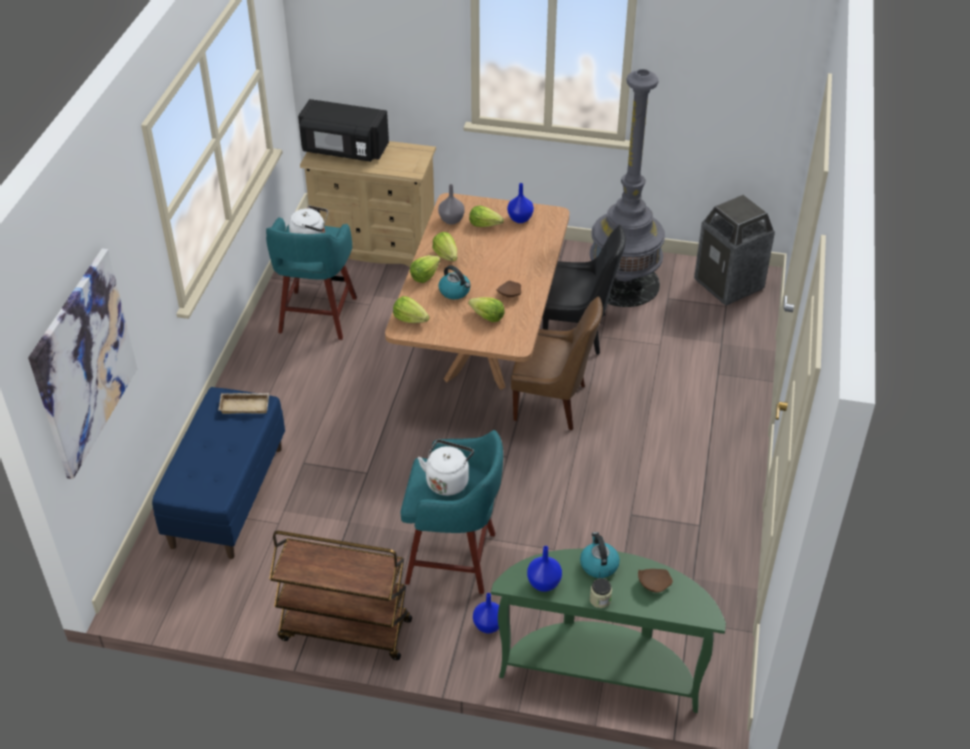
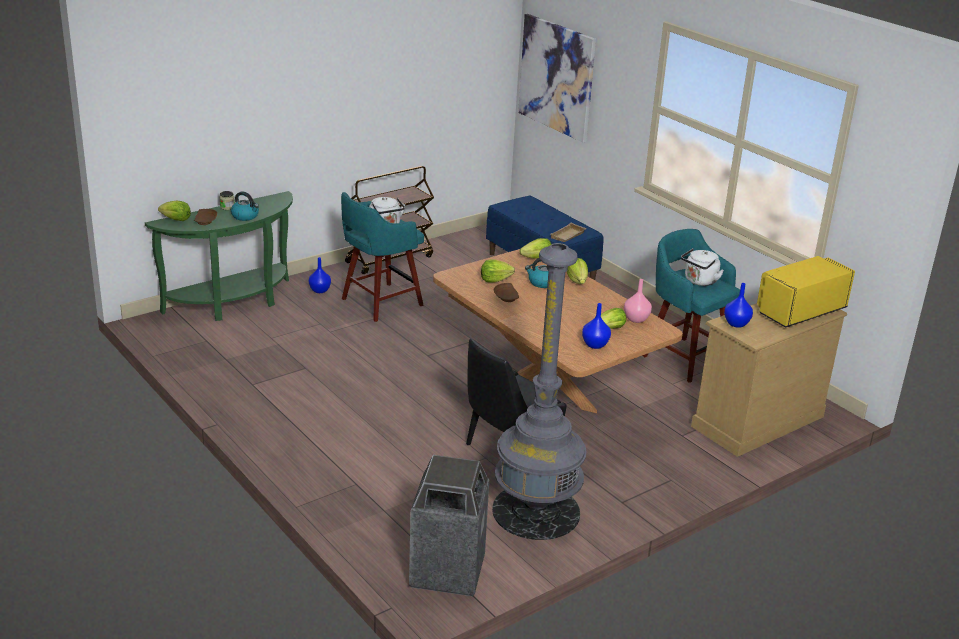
camera: 130 degrees right, 15 degrees down
(344, 150) = (799, 311): black microwave -> yellow microwave
(446, 255) = (591, 298): lettuce -> lettuce (176, 219)
(451, 220) = (636, 319): grey vase -> pink vase
(544, 583) = (265, 201): blue vase -> blue vase (736, 324)
(553, 403) = (447, 396): brown chair -> none

